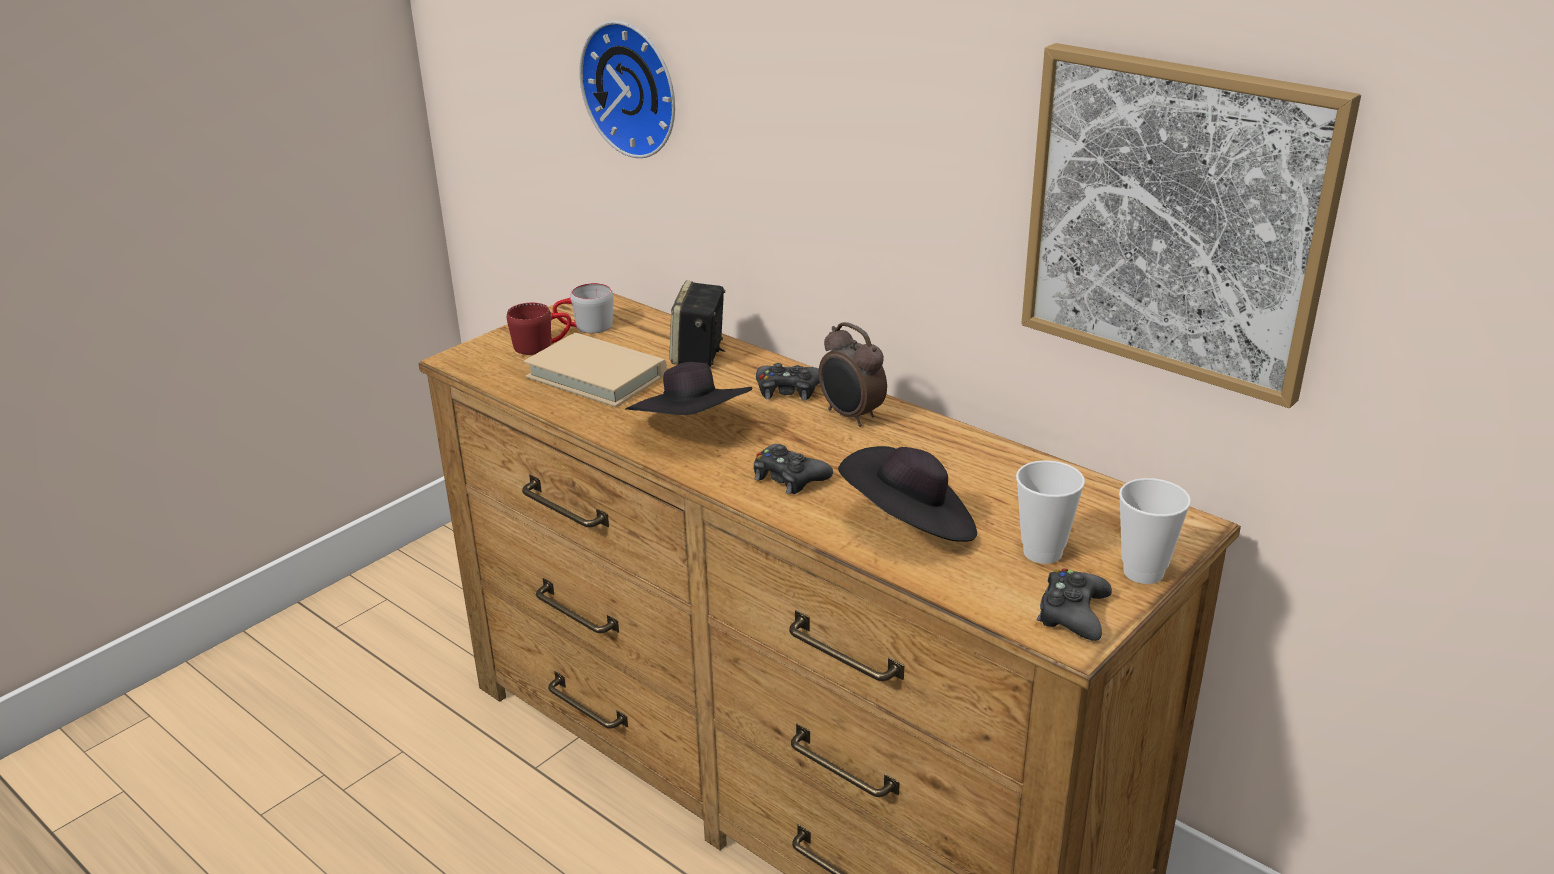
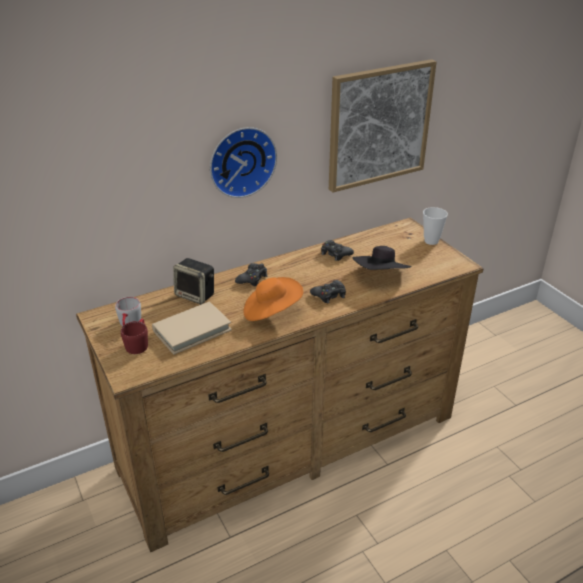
camera: 70 degrees left, 5 degrees up
(634, 88) = (89, 186): wall clock -> wall clock (241, 161)
(693, 430) = (271, 311): black hat -> orange hat
(850, 416) = (288, 269): alarm clock -> none
(1042, 552) = (411, 255): cup -> none
(1073, 614) = (449, 260): black game controller -> black game controller (335, 254)

